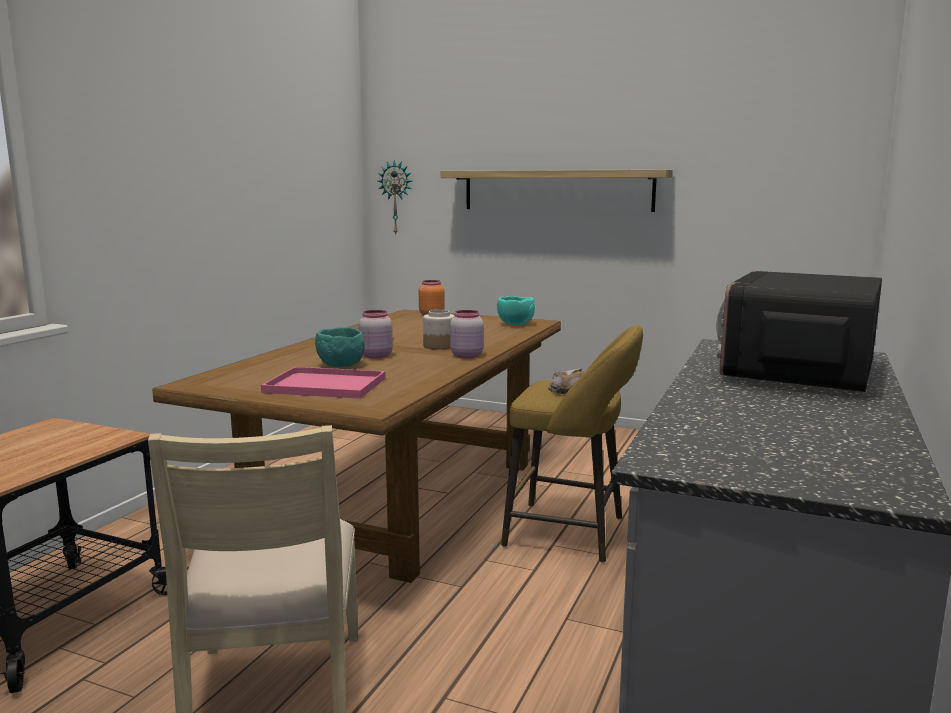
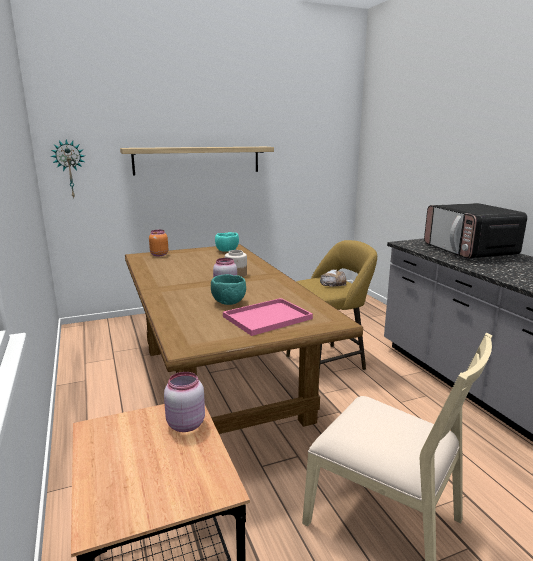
camera: 45 degrees left, 5 degrees up
(466, 356) = (270, 276): pink jar -> pink jar (184, 424)

